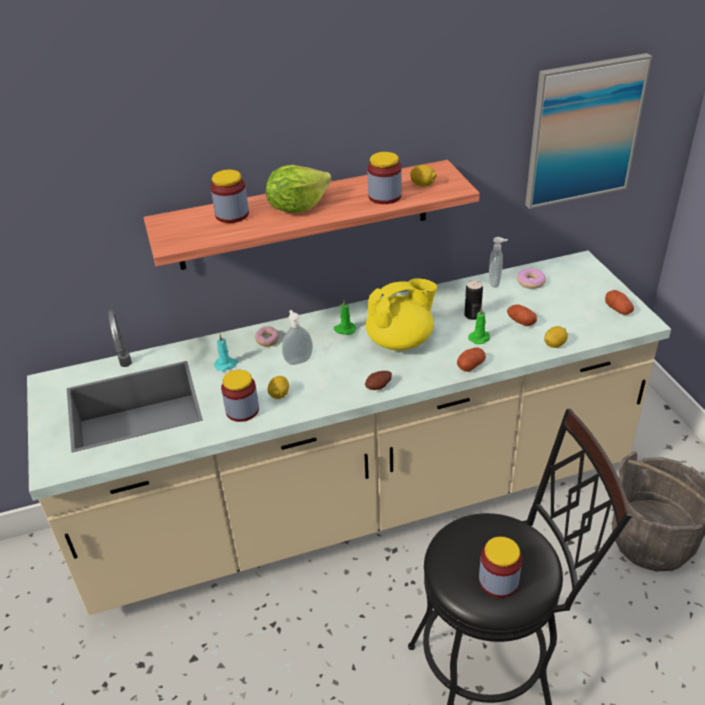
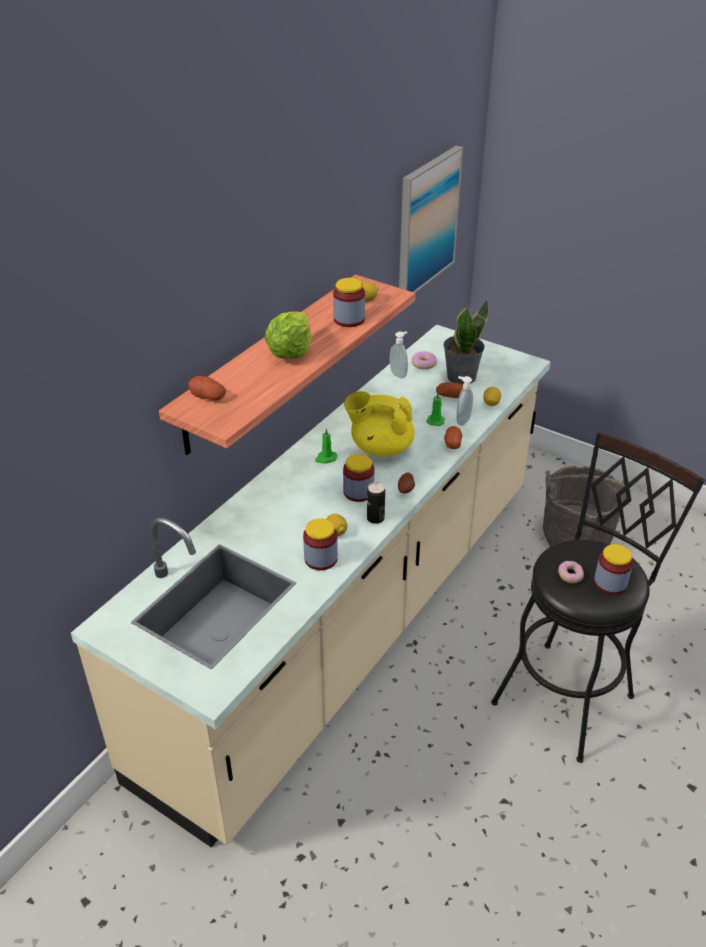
camera: 40 degrees left, 0 degrees up
(226, 364) = (260, 530): turquoise candle -> none
(232, 215) = (242, 378): jar -> jar (358, 492)
(267, 341) = (271, 495): donut -> donut (570, 576)
(298, 360) = (317, 499): soap dispenser -> soap dispenser (462, 420)
(401, 341) = (380, 448): yellow teapot -> yellow teapot turned 105 degrees counterclockwise
(472, 315) = (411, 406): can -> can (375, 518)
(553, 307) = (461, 376): none -> potted plant
(618, 309) = (504, 361): potato -> potato (208, 397)

